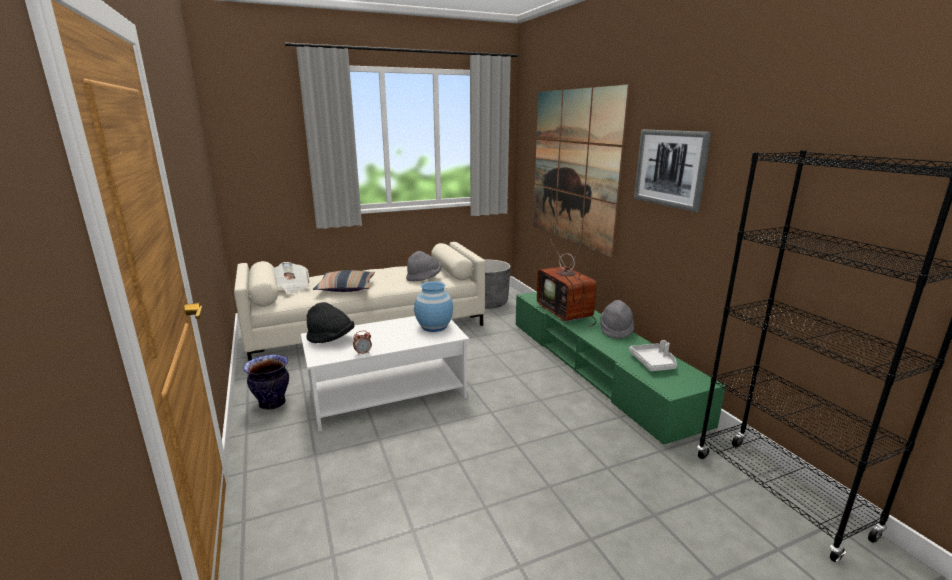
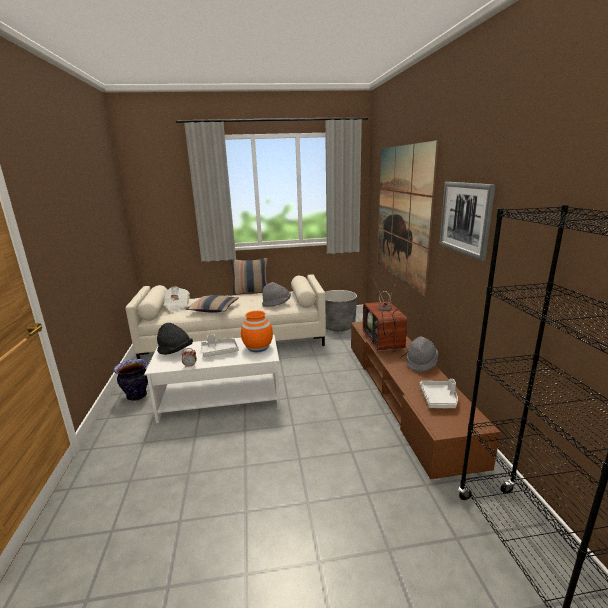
camera: 15 degrees right, 0 degrees up
(381, 266) = (251, 292): none -> pillow
(389, 335) = (219, 351): none -> grey tray
(434, 327) = (257, 347): blue vase -> orange vase
(596, 368) = (404, 395): green tv stand -> brown tv stand

